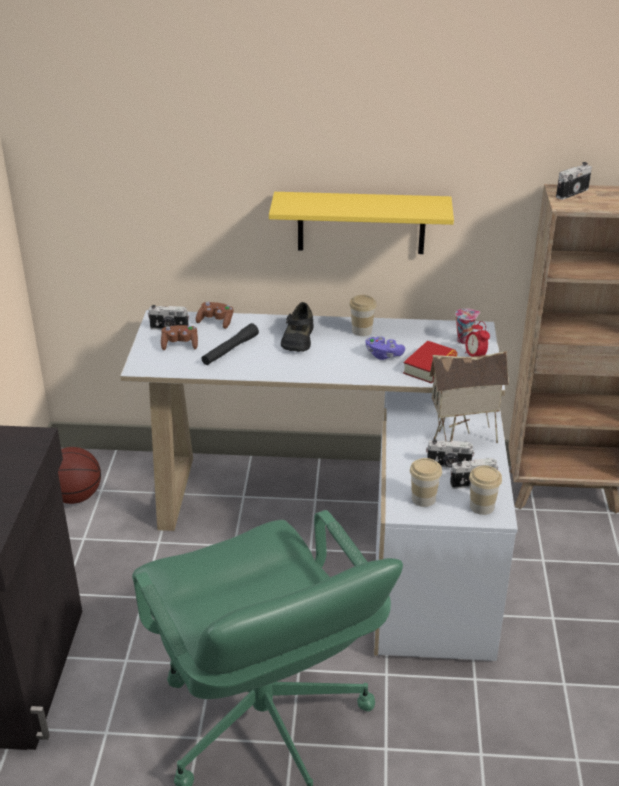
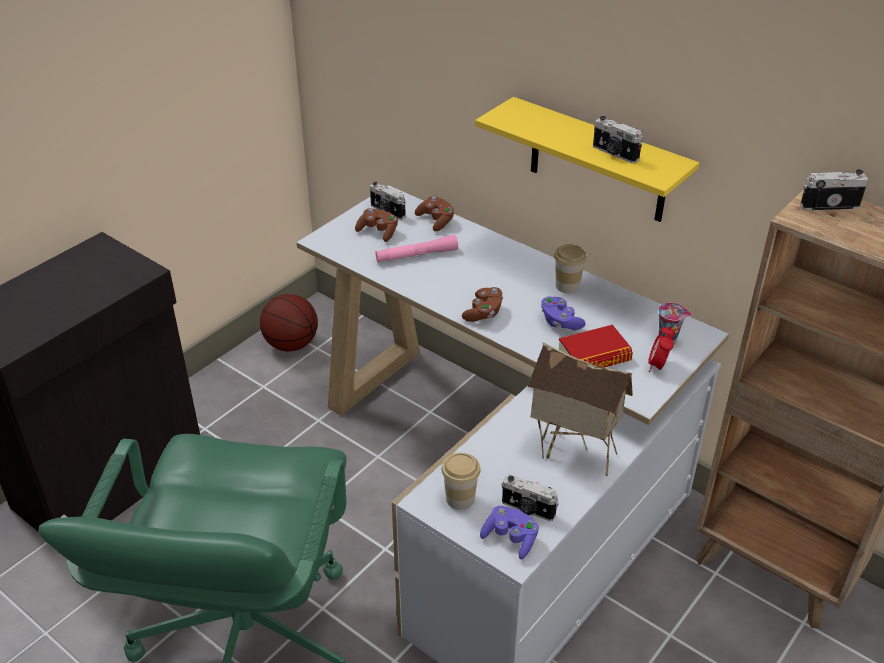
camera: 35 degrees right, 5 degrees up
(230, 350) = (416, 255): black flashlight -> pink flashlight
(297, 339) = (493, 269): black shoe -> none
(325, 369) = (483, 313): none -> brown game controller
(448, 465) = (526, 475): camera -> camera (614, 154)
(482, 506) = (510, 539): cup -> purple game controller

